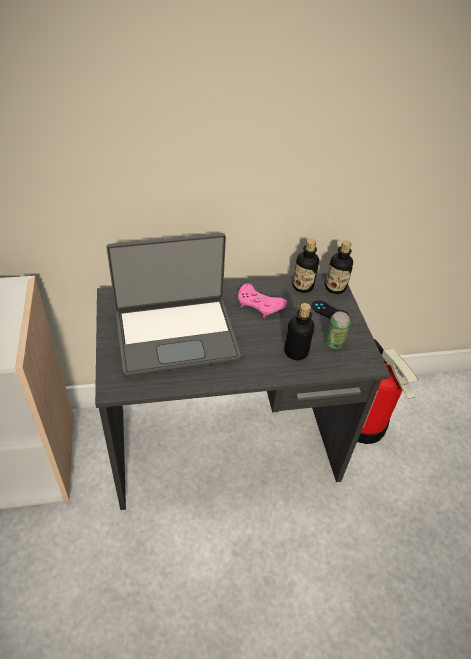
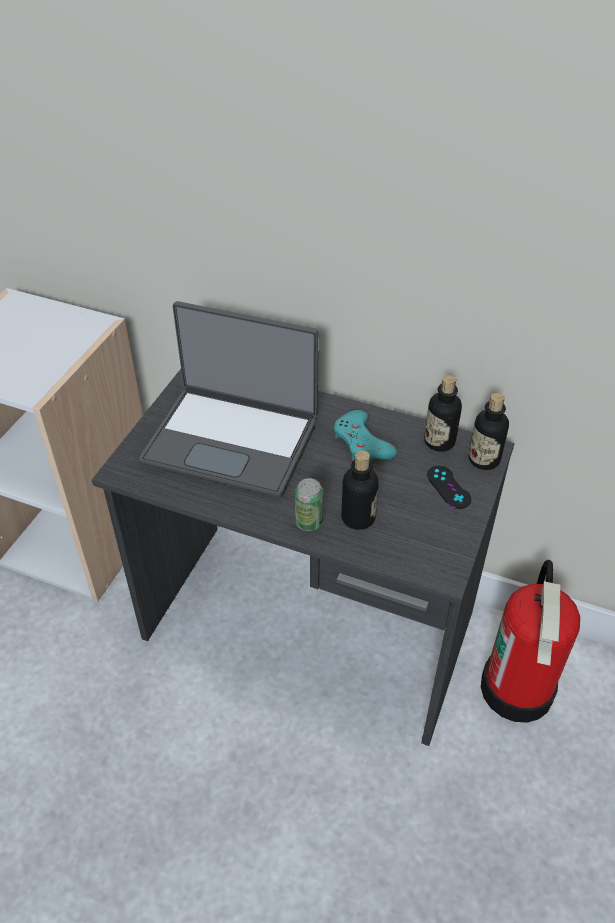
camera: 35 degrees right, 0 degrees up
(259, 304) = (362, 443): pink game controller -> turquoise game controller
(334, 343) = (419, 527): can -> can (309, 522)

